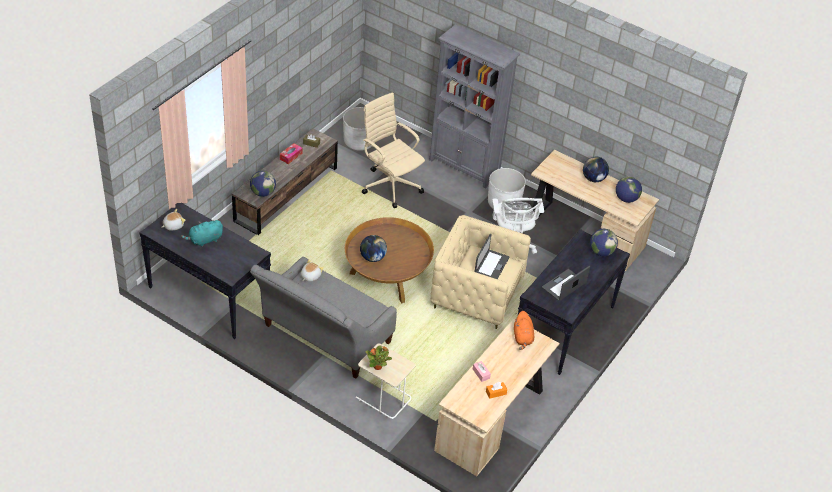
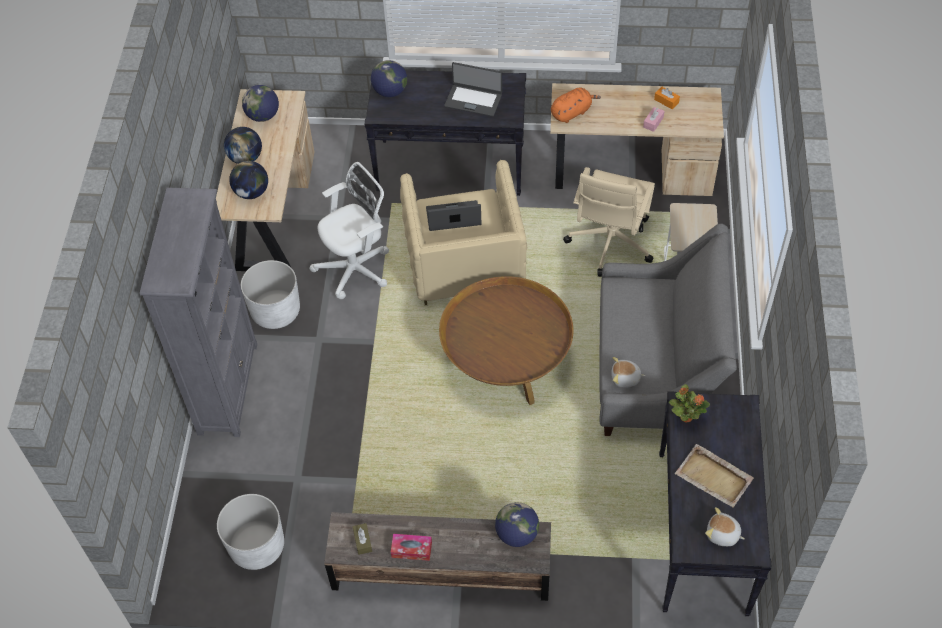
camera: 115 degrees left, 10 degrees up
(204, 240) = (714, 477): turquoise plush toy -> beige tray
(372, 258) = (530, 343): globe -> globe (252, 192)
(378, 366) = (704, 232): potted plant -> potted plant (686, 416)
(390, 185) = (327, 453): beige office chair -> beige office chair (609, 244)

